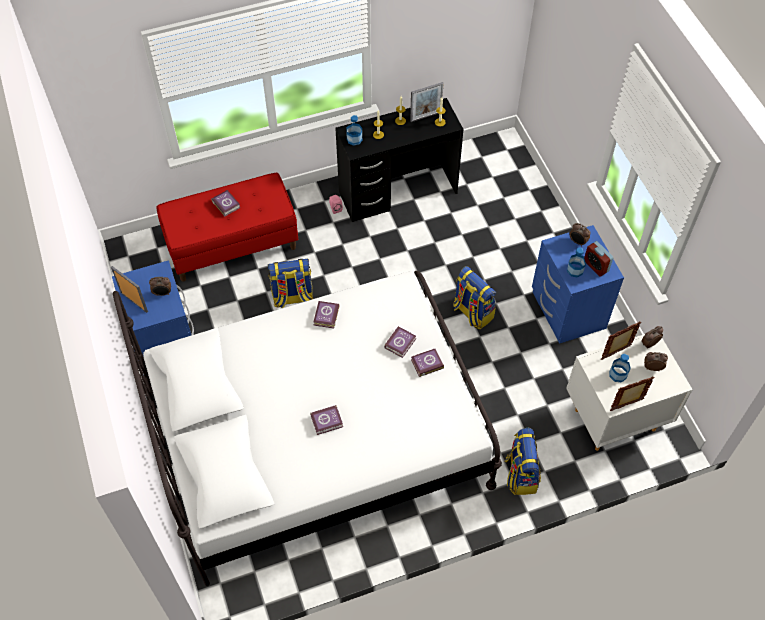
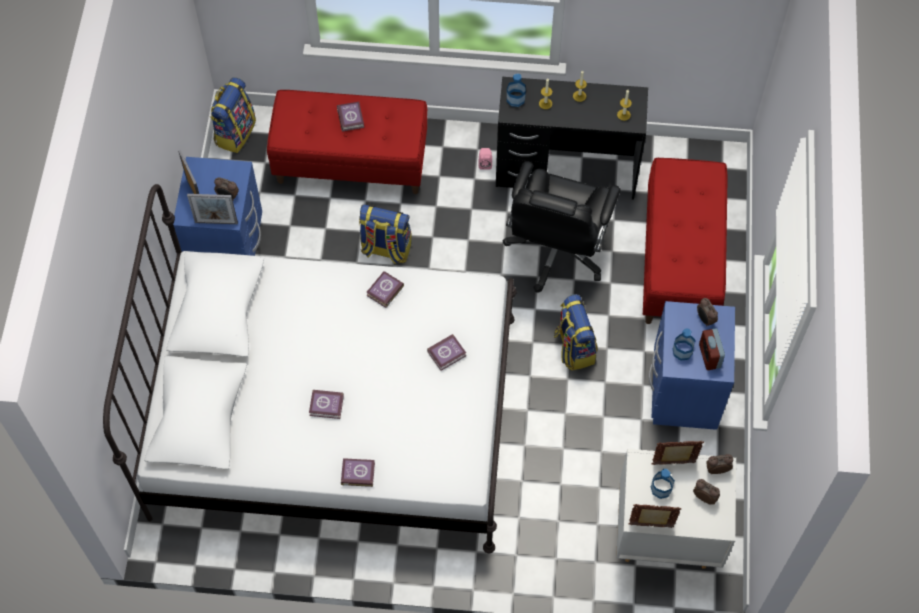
camera: 25 degrees right, 5 degrees up
(422, 250) = (556, 251): none -> black office chair
(425, 116) = (611, 102): picture frame -> picture frame (216, 222)
(426, 364) = (462, 388): book -> book (357, 473)
(514, 223) = (680, 262): none -> red bench
(520, 474) = (527, 550): backpack -> backpack (235, 132)

